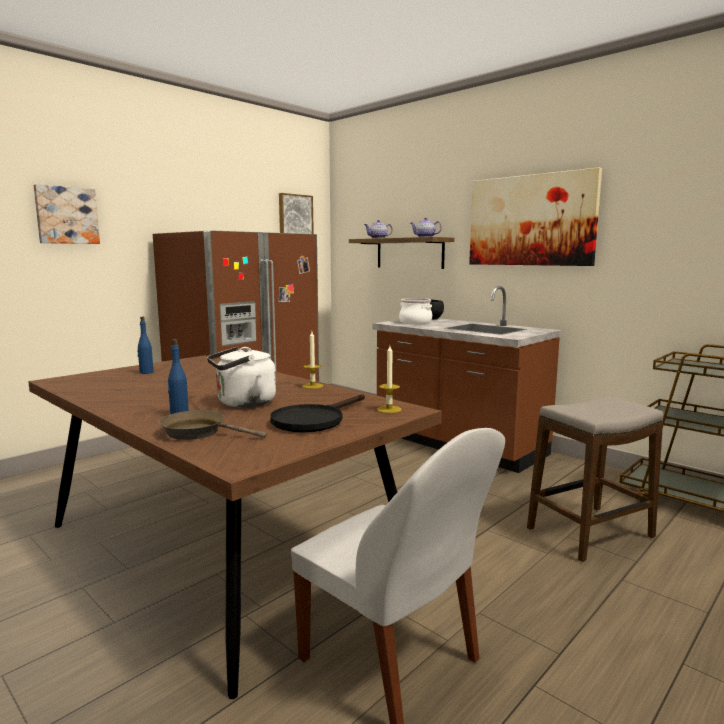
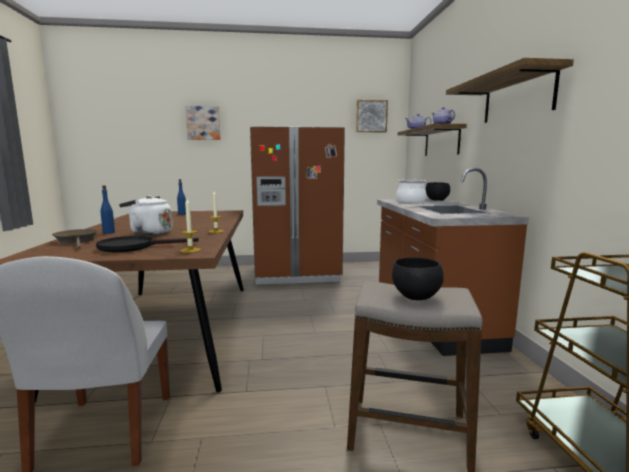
camera: 40 degrees right, 0 degrees up
(530, 220) = (517, 97): picture -> shelf
(604, 409) = (415, 297): none -> black bowl

